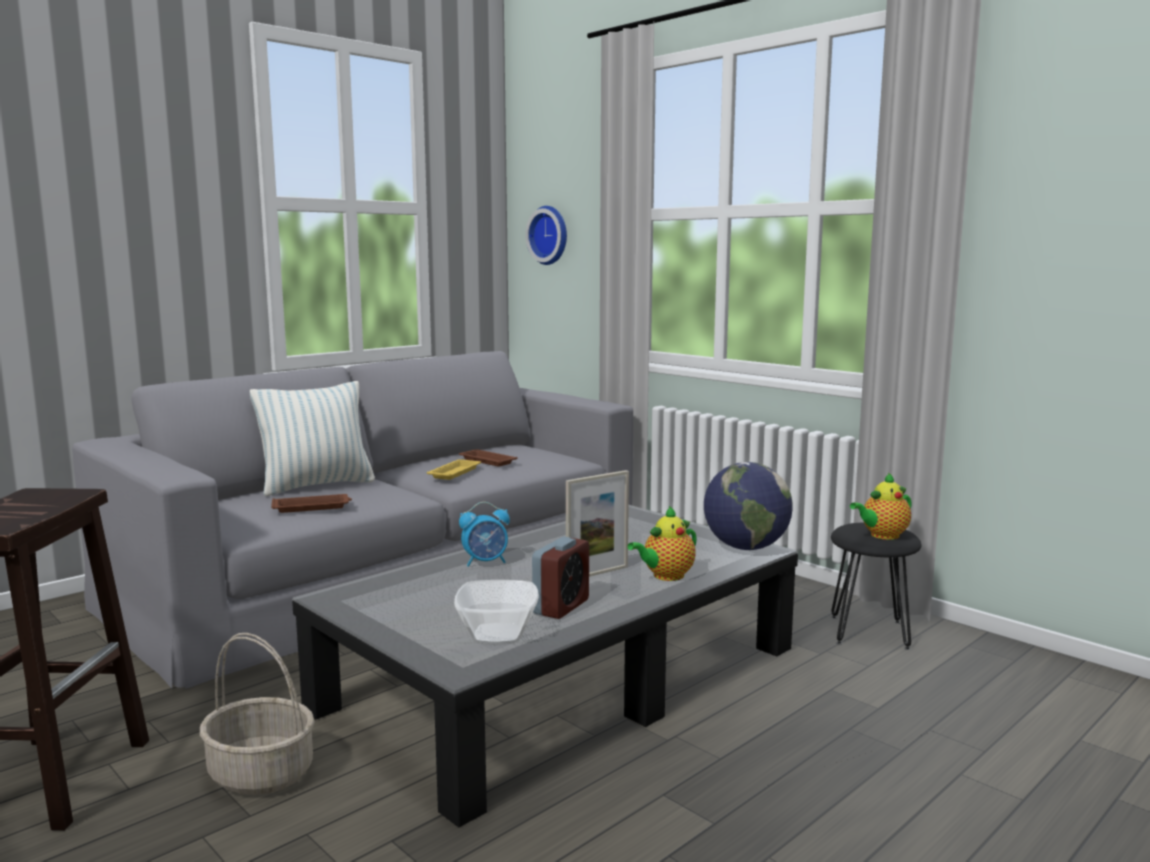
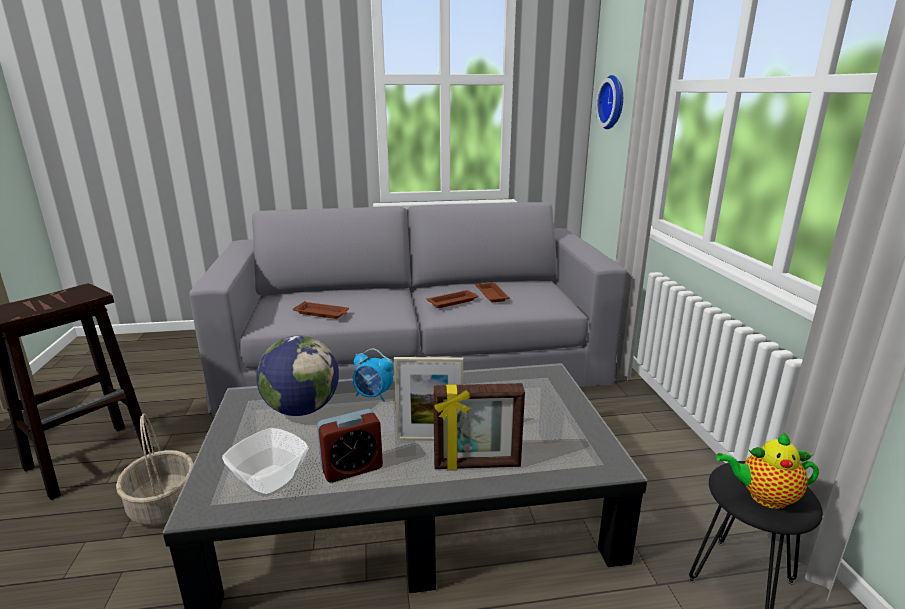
camera: 35 degrees right, 10 degrees up
(316, 485) = (355, 293): pillow -> none
(455, 472) = (453, 302): yellow tray -> brown tray
(665, 576) = (477, 465): teapot -> picture frame
(745, 547) = (597, 455): globe -> globe (302, 409)

